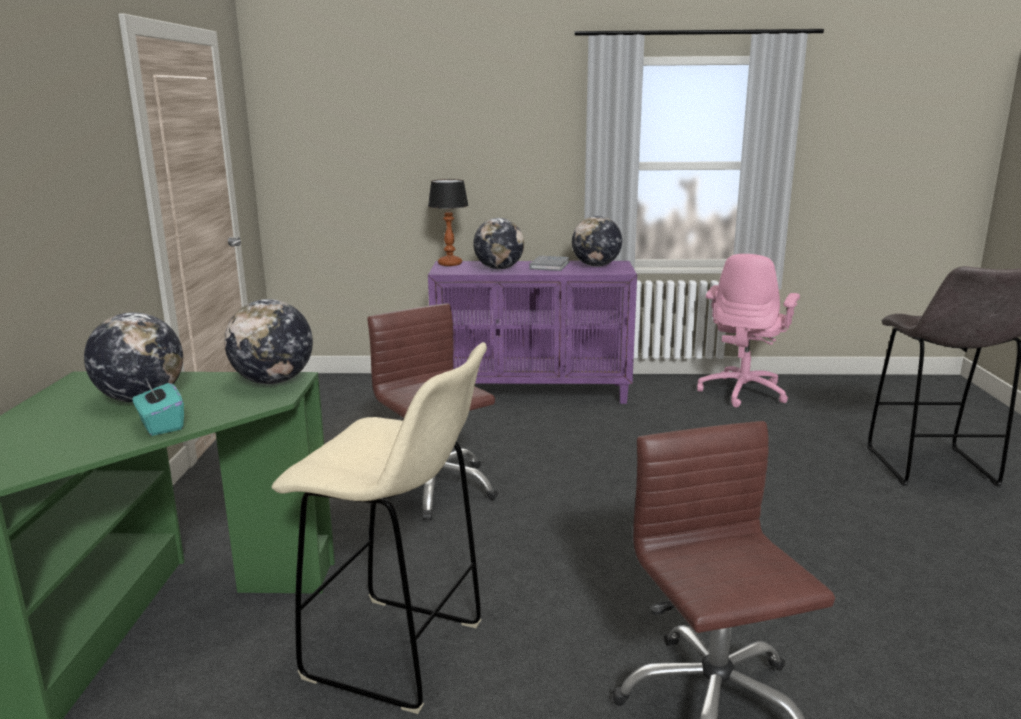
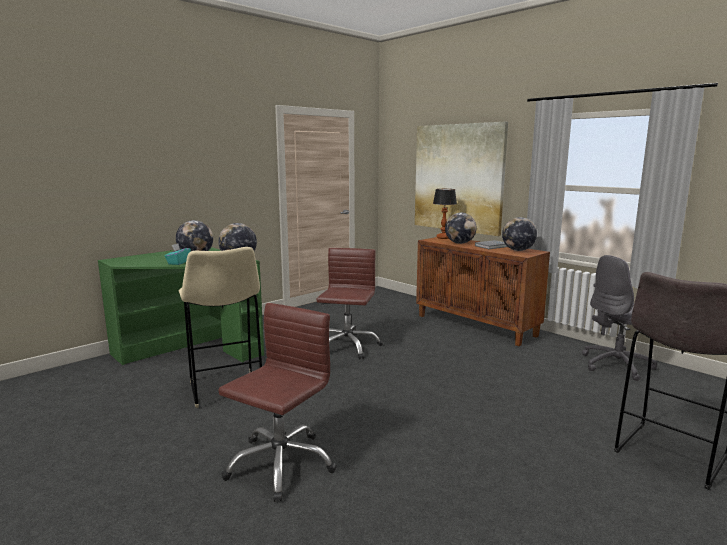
camera: 45 degrees right, 5 degrees down
(443, 159) = (458, 178): none -> picture
(533, 392) = (476, 325): purple cabinet -> brown cabinet
(743, 392) = (617, 365): pink office chair -> grey office chair

